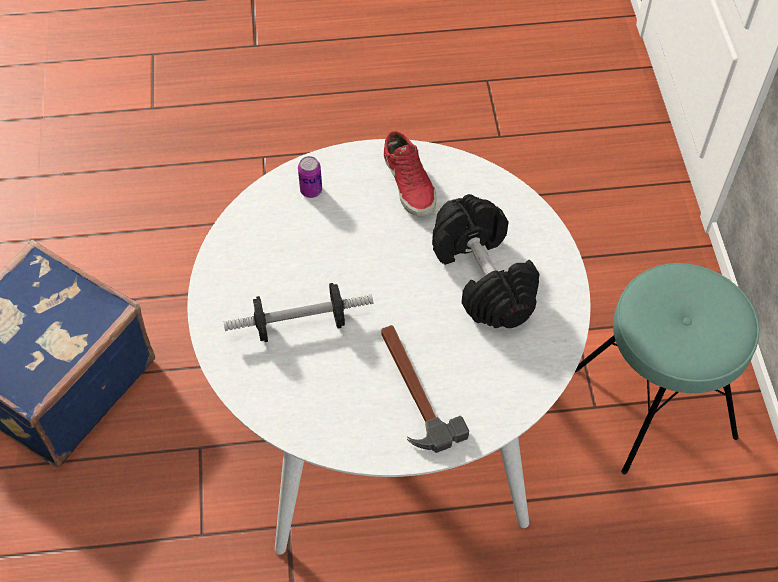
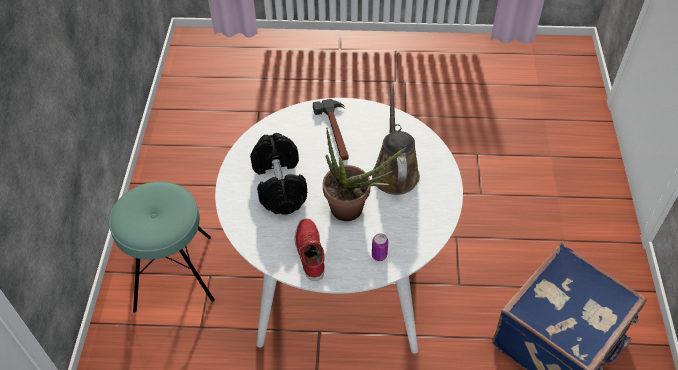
camera: 170 degrees left, 5 degrees down
(300, 324) = (394, 171): dumbbell -> brown watering can
(357, 249) = (353, 211): none -> potted plant

